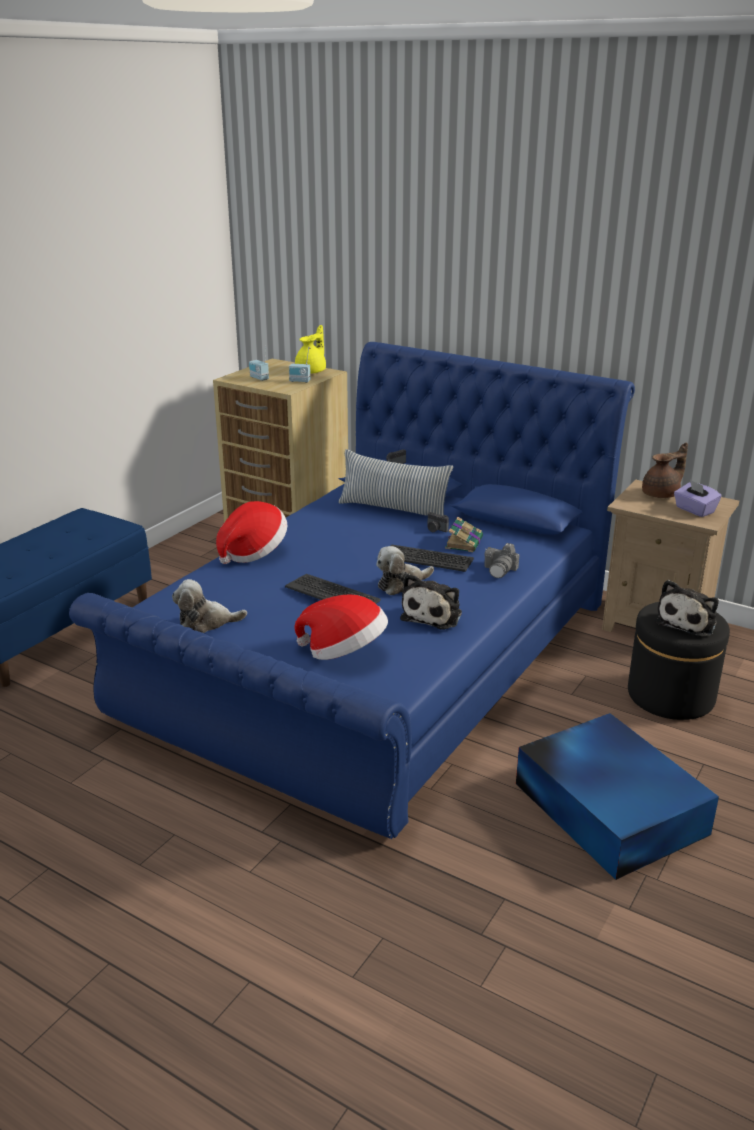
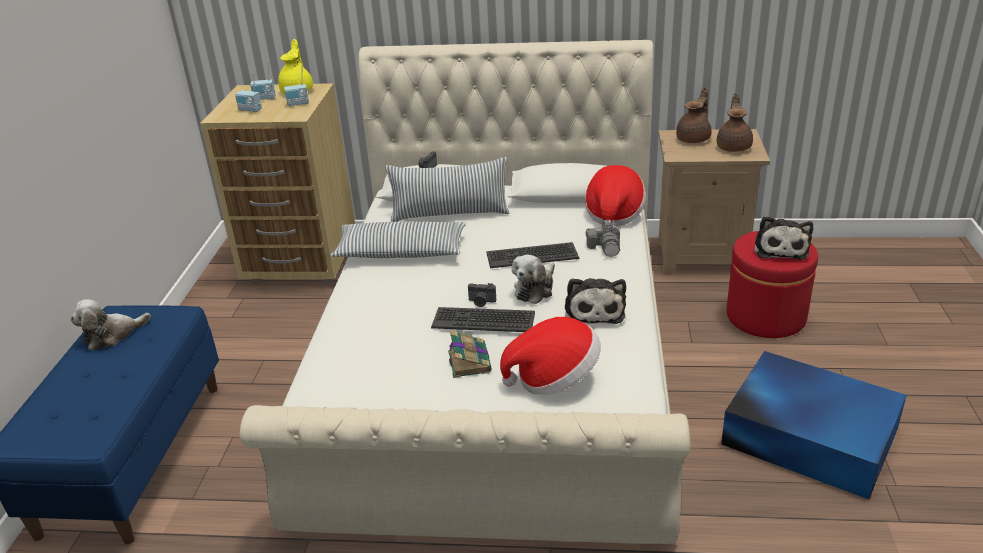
camera: 25 degrees left, 5 degrees up
(206, 622) = (386, 394): plush toy -> plush toy (112, 335)
(253, 552) = (358, 300): hat -> hat (613, 214)
(279, 372) = (264, 99): none -> radio
(323, 527) = (401, 252): none -> pillow
(376, 653) = (496, 362): blue bed -> beige bed
(435, 529) = (509, 224): camera -> camera (481, 302)
(464, 542) = (547, 230): book -> book (469, 360)
(670, 696) = (765, 316): black ottoman -> red ottoman
(694, 510) = (734, 147): purple tissue box -> brown teapot

